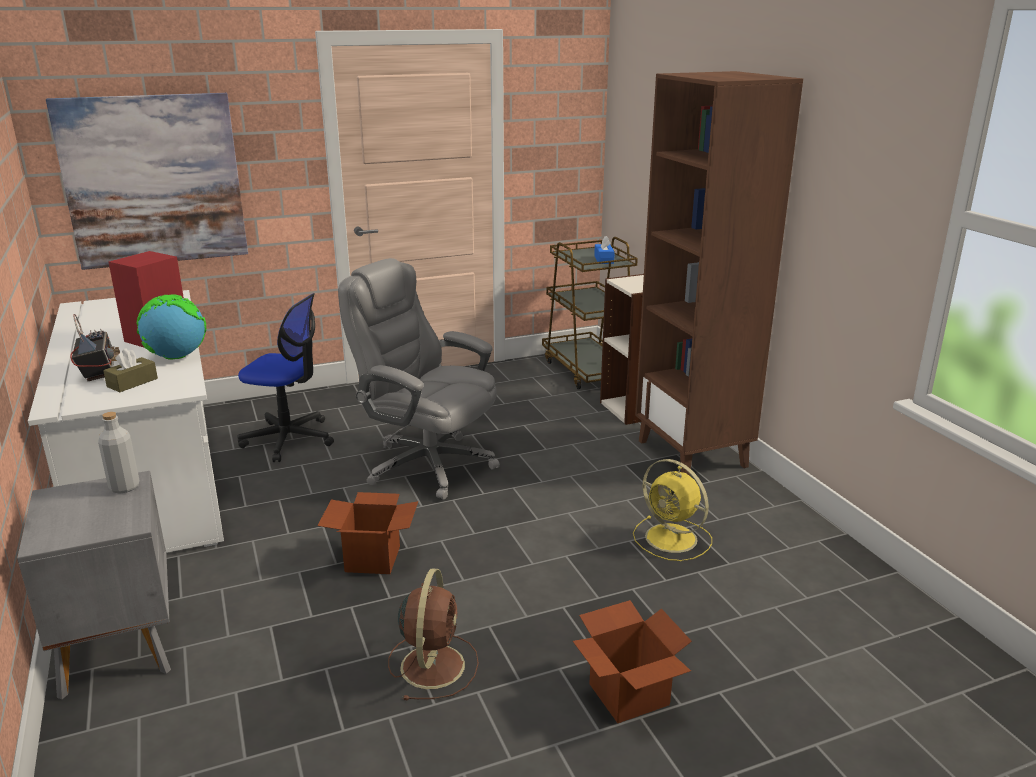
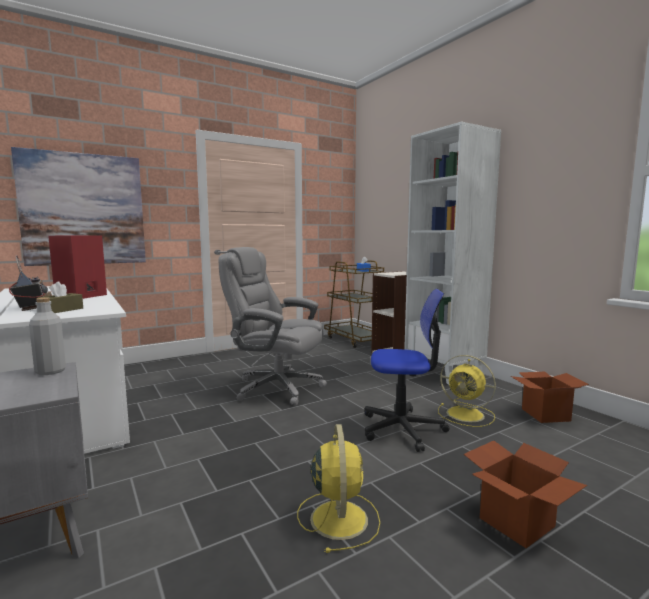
camera: 10 degrees left, 15 degrees down
(176, 357) = (97, 301): globe -> none
(289, 439) = (172, 380): office chair -> office chair (402, 429)
(373, 559) = (256, 445): cardboard box -> cardboard box (546, 415)
(433, 664) = (338, 517): brown fan -> yellow fan
(693, 454) = (444, 371): brown bookcase -> white bookcase

